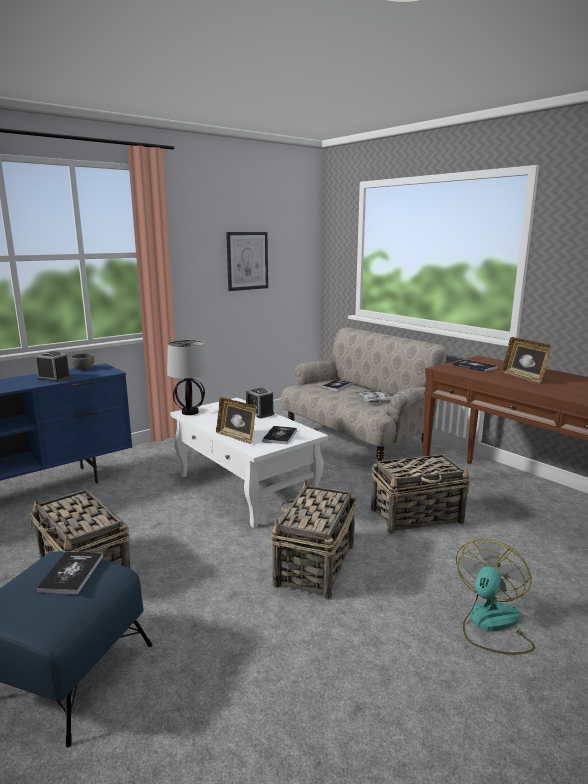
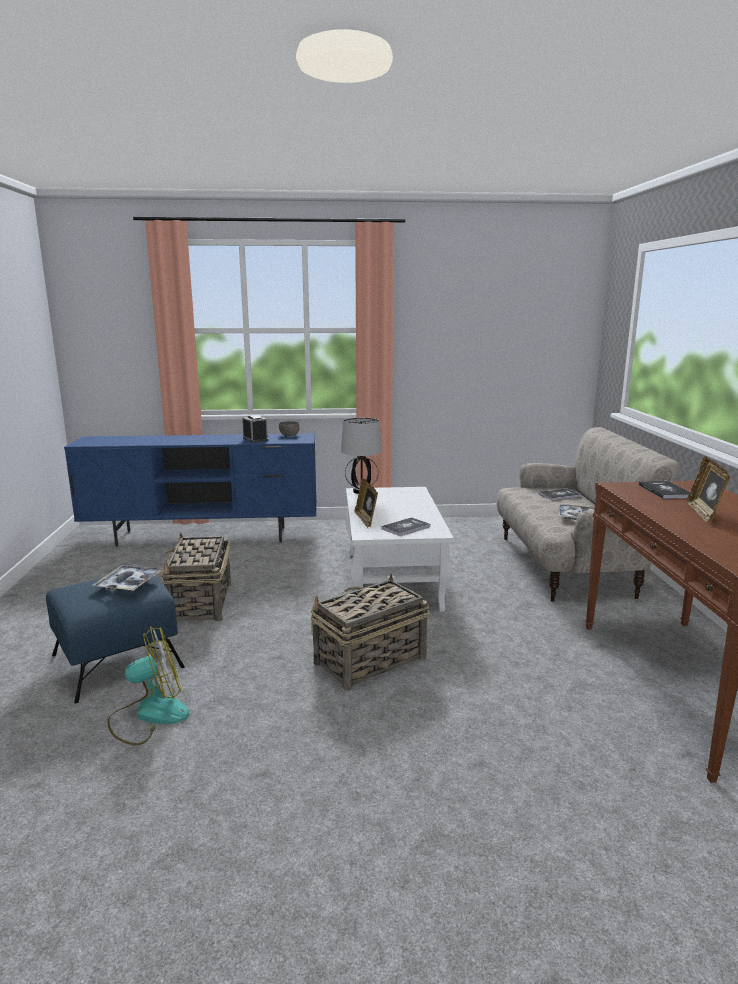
camera: 35 degrees right, 0 degrees up
(71, 573) = (129, 584): book -> tray
(247, 261) = (491, 340): picture -> none
(259, 413) = (421, 504): alarm clock -> none
(417, 516) = (533, 656): basket -> none
(491, 625) = (468, 775): fan -> fan (149, 715)

